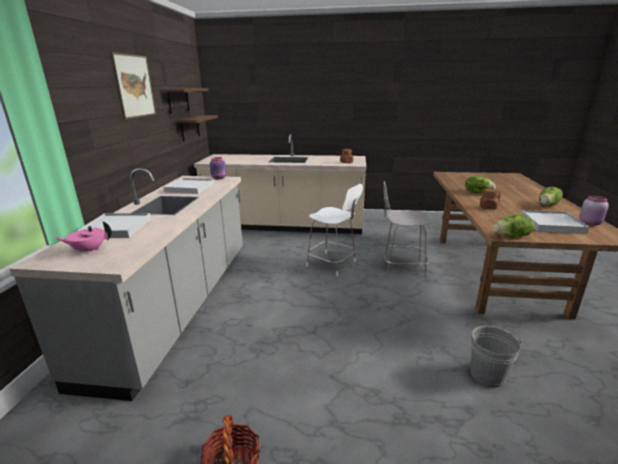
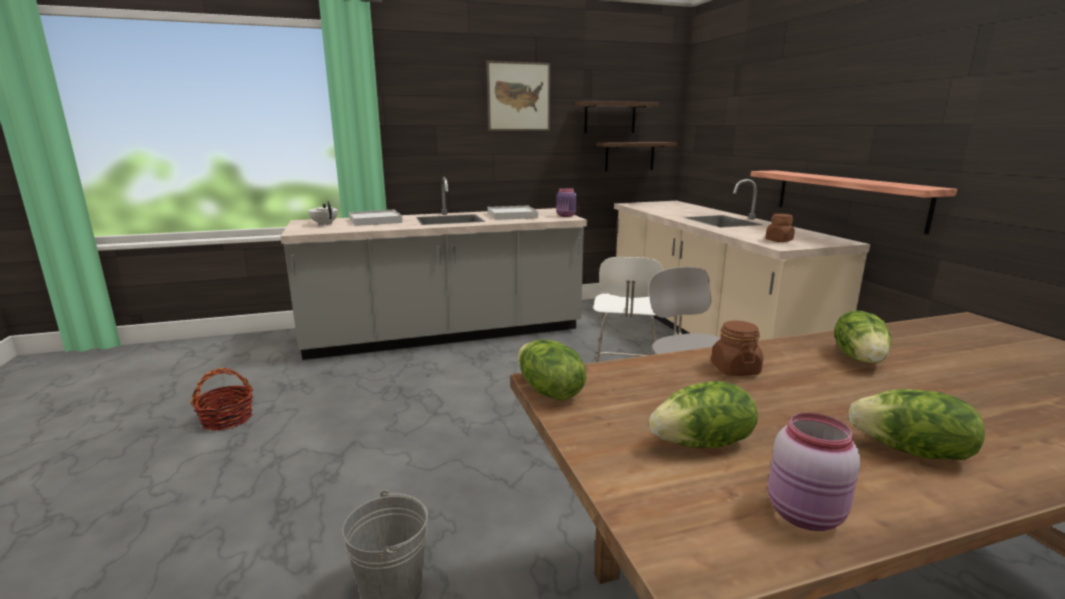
camera: 65 degrees right, 5 degrees down
(89, 250) = (324, 224): pink teapot -> white teapot
(346, 137) = (847, 198): none -> shelf
(552, 224) = (703, 444): white tray -> lettuce

